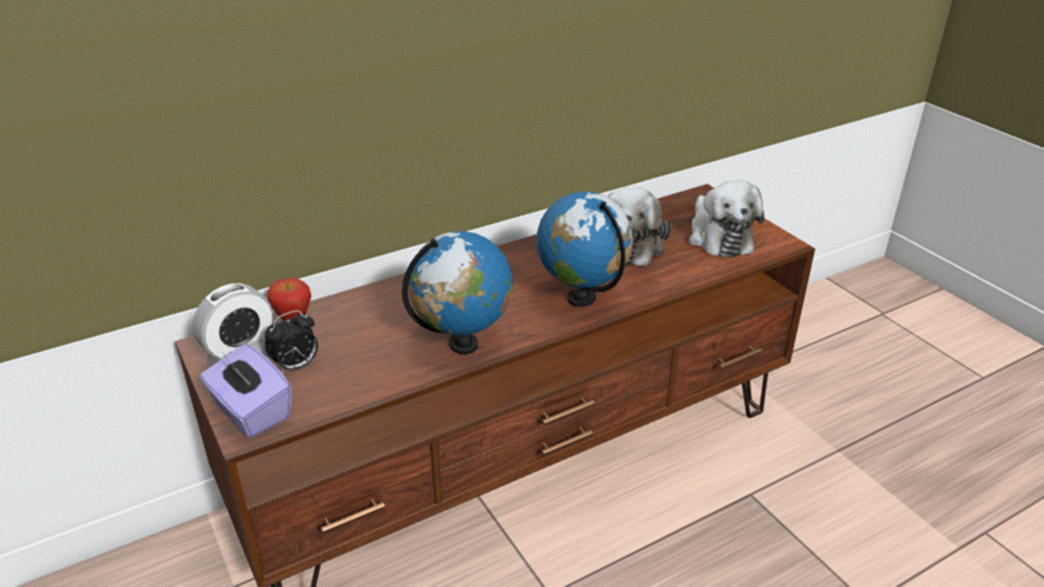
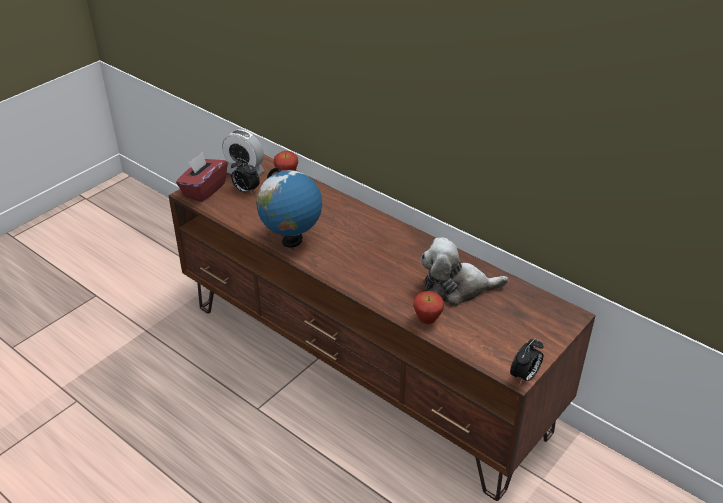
camera: 70 degrees right, 5 degrees up
(251, 412) = (204, 190): purple tissue box -> red tissue box
(582, 298) = (368, 278): globe -> none
(681, 275) = (427, 320): none -> apple
(719, 237) = (501, 333): plush toy -> none
(788, 240) = (524, 376): none -> alarm clock

